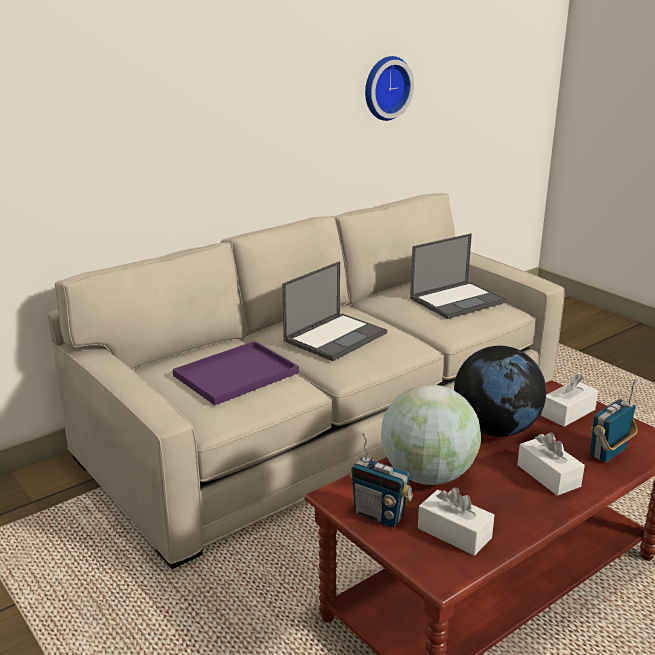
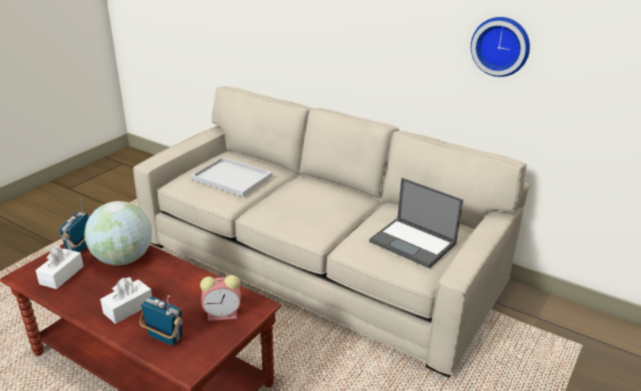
camera: 70 degrees right, 5 degrees up
(237, 373) = (233, 178): purple tray -> white tray
(336, 336) = (305, 200): laptop -> none
(495, 429) = (187, 280): globe -> none
(568, 412) = (223, 314): white tissue box -> alarm clock

